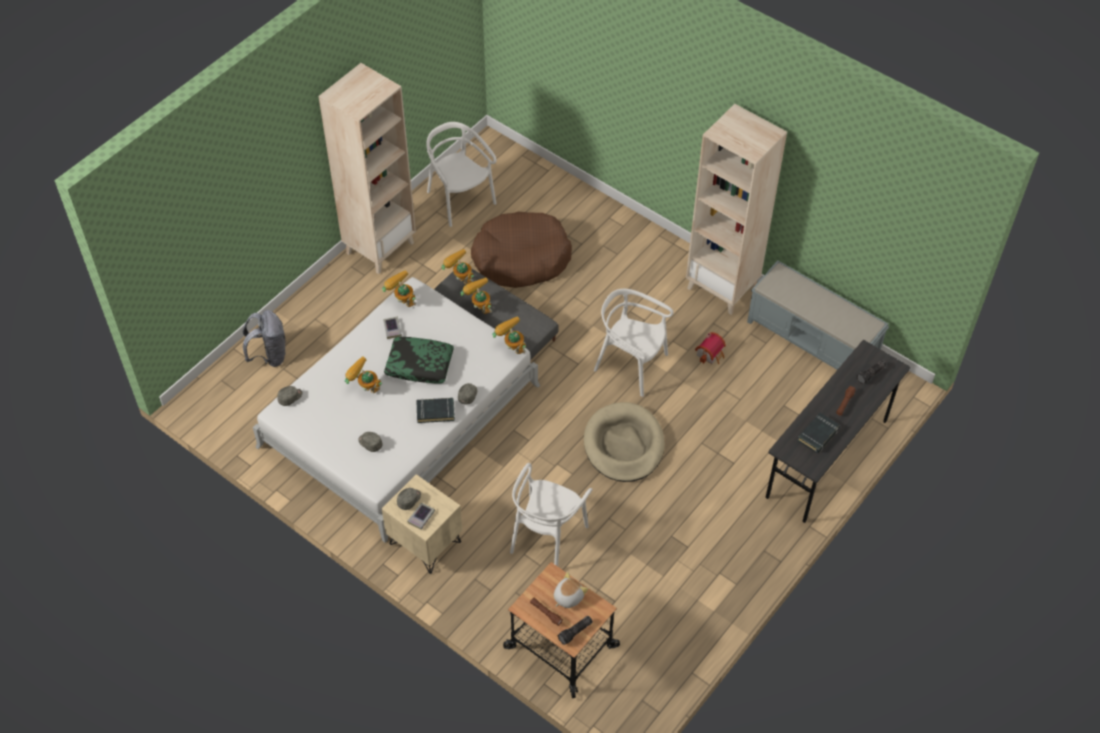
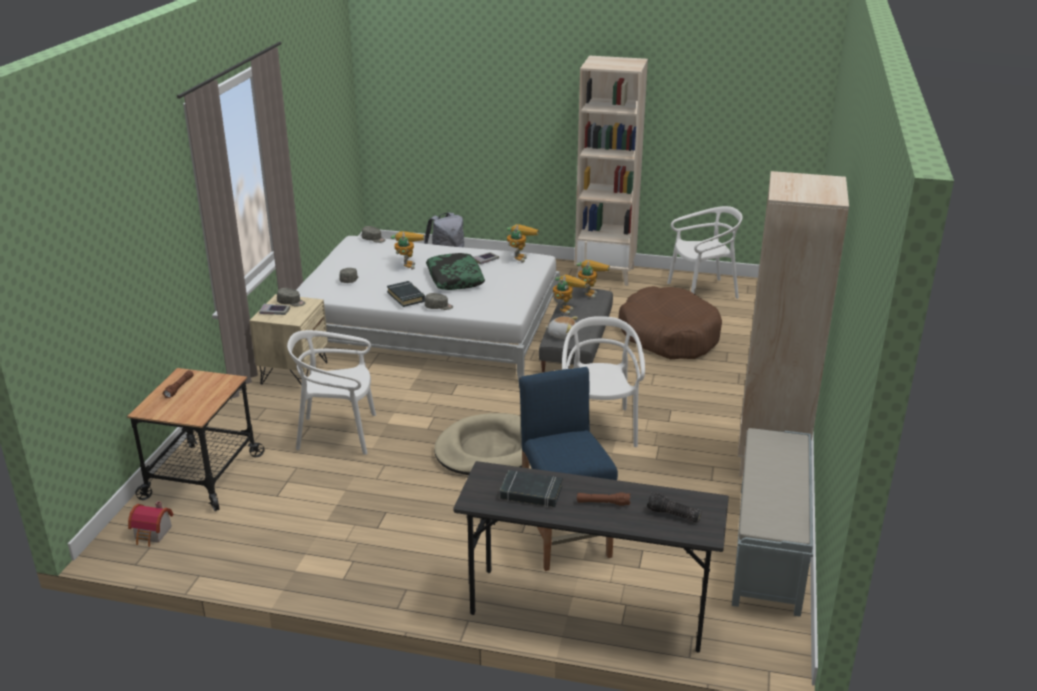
camera: 65 degrees right, 25 degrees down
(460, 200) = (702, 292): white chair -> white chair turned 45 degrees clockwise
(511, 348) = (514, 313): toy robot -> none
(568, 596) = (205, 395): plush toy -> plush toy (562, 334)
(575, 633) = (159, 409): flashlight -> none
(711, 354) = (666, 476): toy house -> toy house (153, 534)
(749, 441) = (564, 536): none -> blue stool

